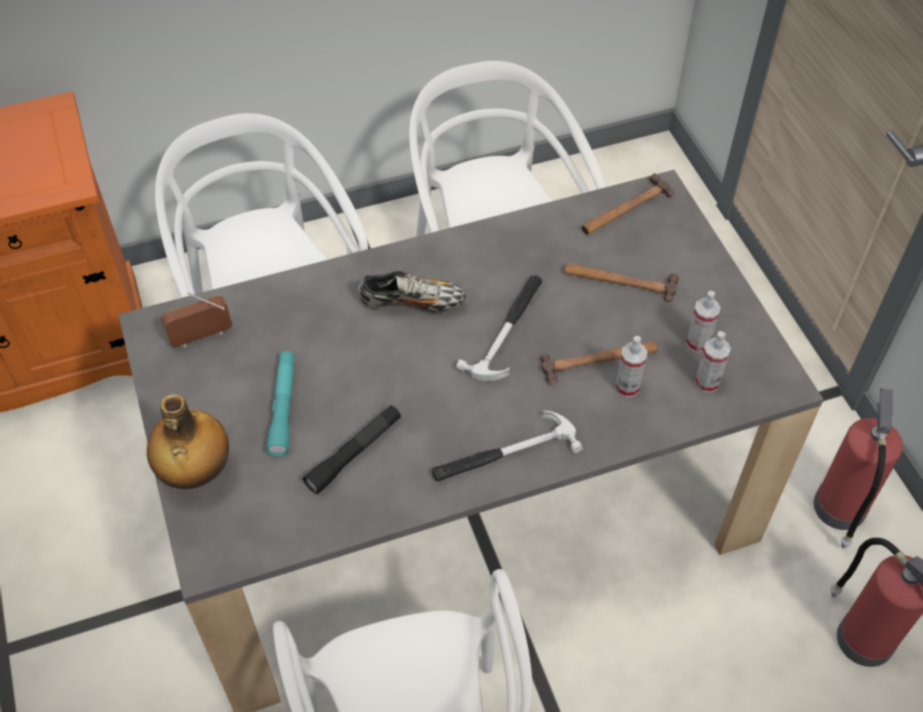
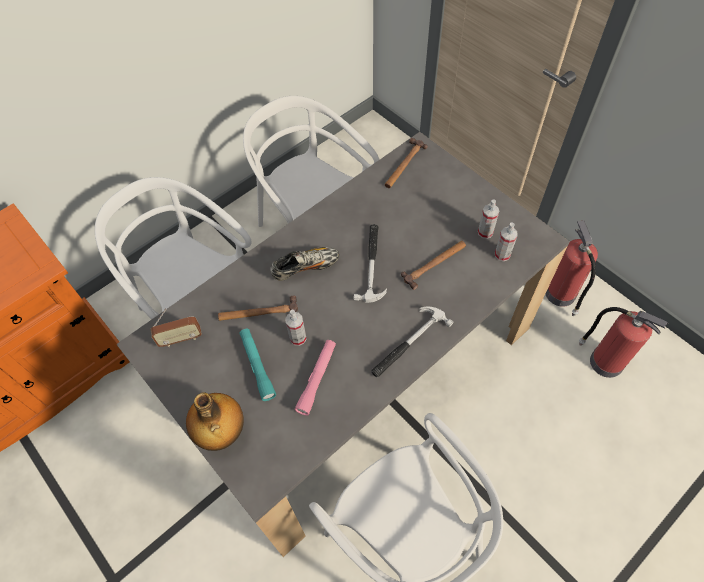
camera: 20 degrees left, 5 degrees up
(201, 337) = (180, 339): radio -> radio turned 150 degrees counterclockwise
(354, 453) = (317, 379): black flashlight -> pink flashlight
(619, 281) = (422, 210): hammer -> hammer (258, 312)
(627, 387) = (459, 274): spray bottle -> spray bottle (298, 338)

